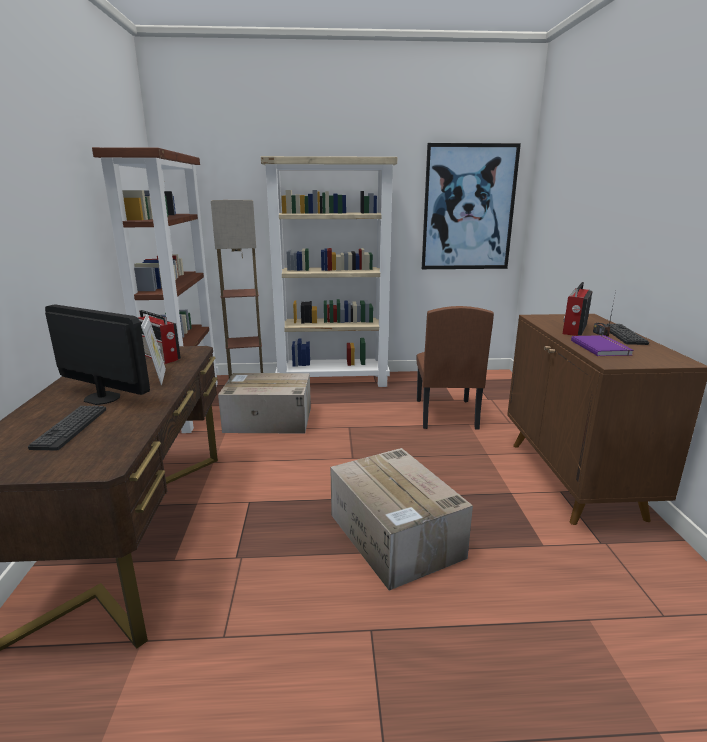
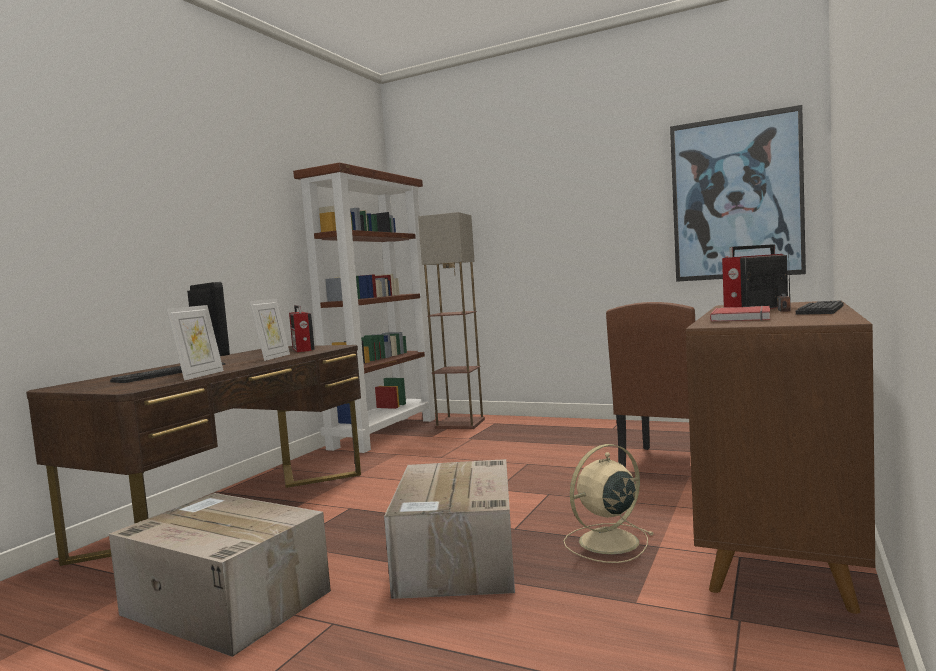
camera: 30 degrees right, 15 degrees down
(140, 425) = (200, 375): none -> picture frame
(267, 420) = (447, 450): cardboard box -> cardboard box (224, 602)
(333, 381) = (561, 424): beige bookcase -> none
(478, 496) = (606, 542): none -> beige fan
(602, 348) = (744, 317): purple book -> red book

